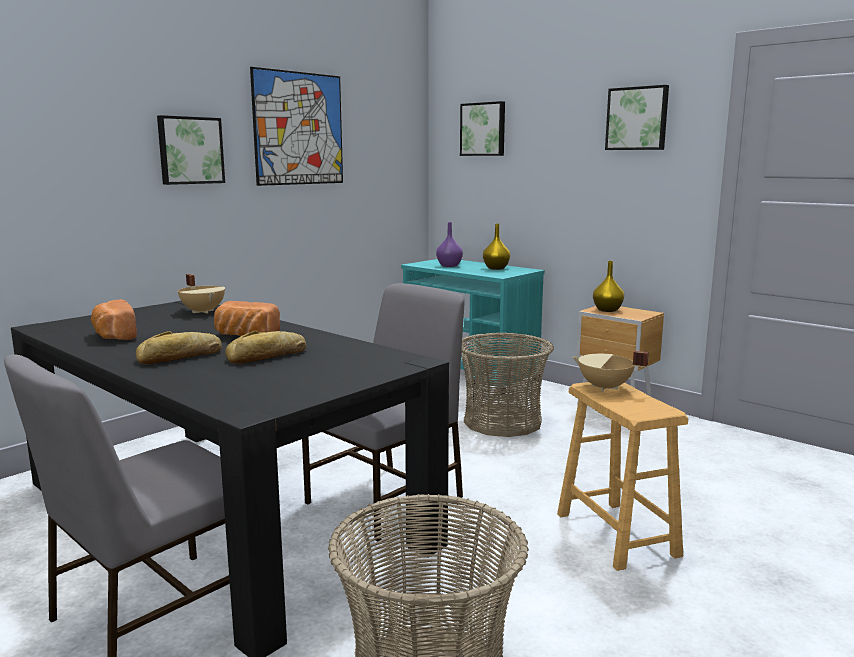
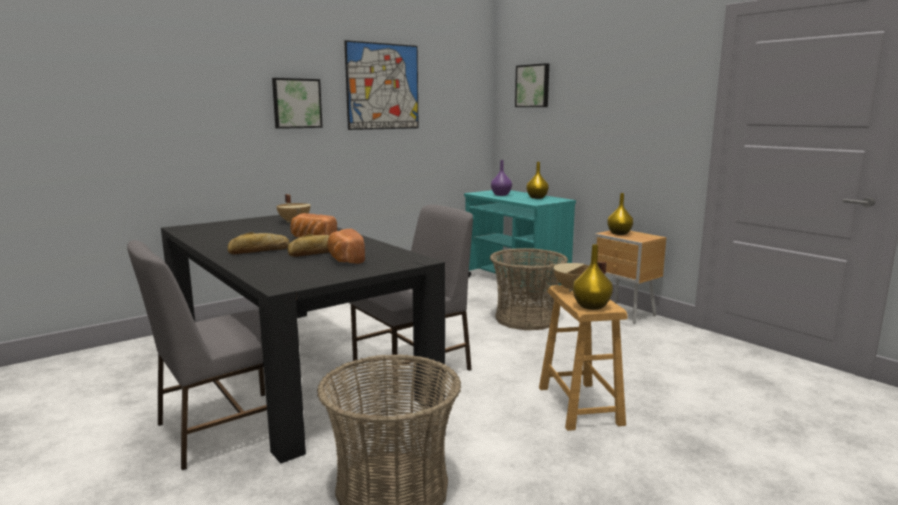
camera: 10 degrees right, 0 degrees up
(113, 336) = (223, 235): bread -> bread (344, 259)
(637, 118) = (648, 76): picture -> none
(641, 410) = (590, 306): none -> yellow vase

